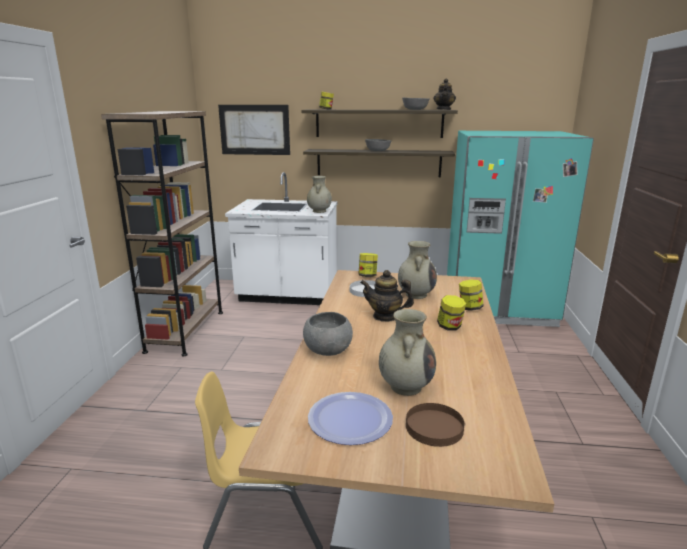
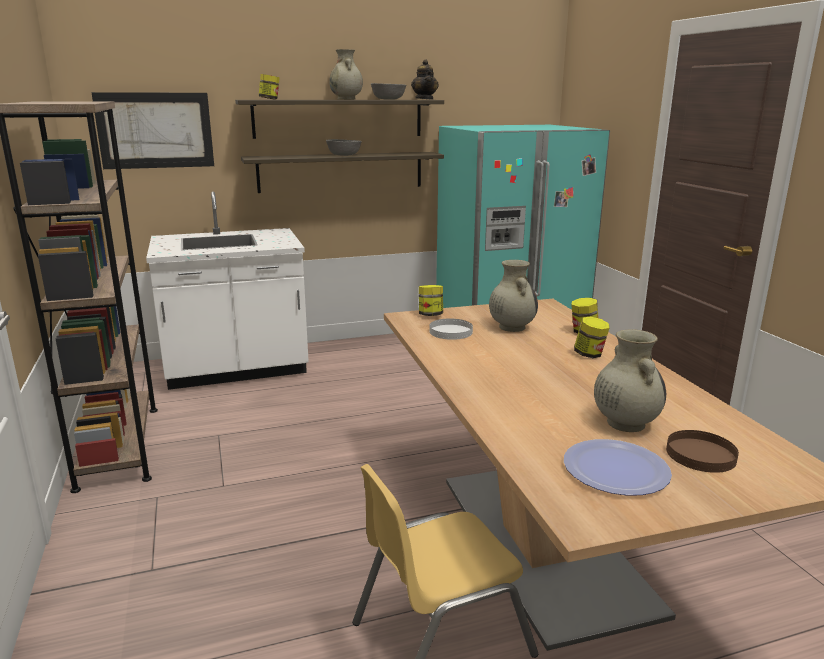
camera: 25 degrees left, 0 degrees up
(319, 211) = (285, 242): beige vase -> beige vase (346, 99)
(328, 350) = (497, 404): grey bowl -> none
(385, 316) = (510, 356): teapot -> none

